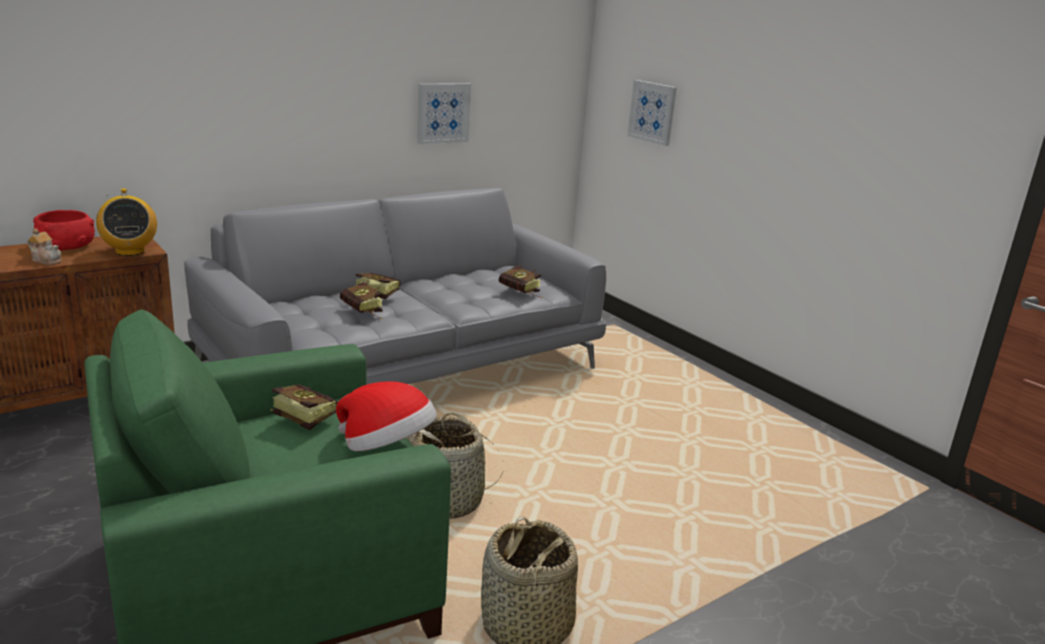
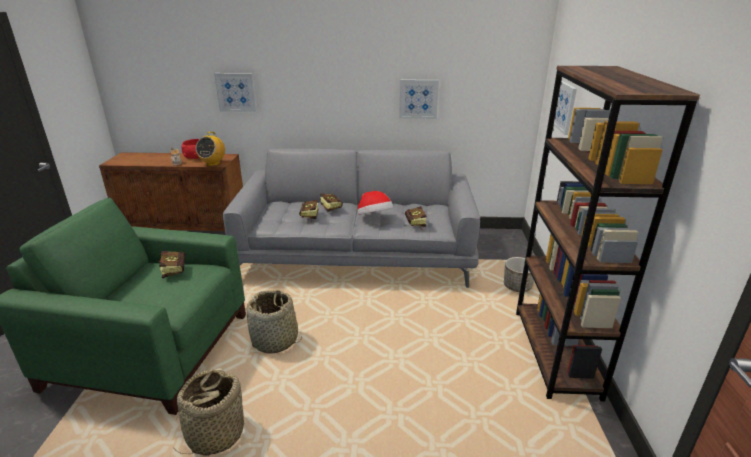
camera: 40 degrees right, 5 degrees up
(141, 112) = (236, 92): none -> picture
(387, 447) = (177, 300): hat -> hat (374, 218)
(641, 353) = (517, 286): none -> planter
(750, 403) = (555, 352): none -> brown bookcase

